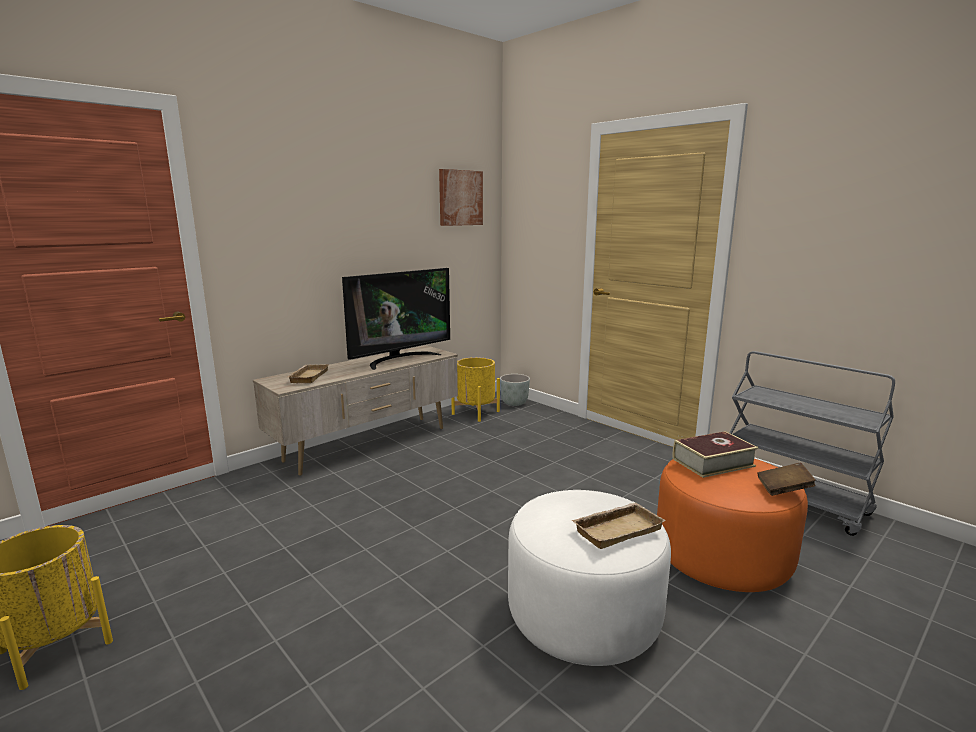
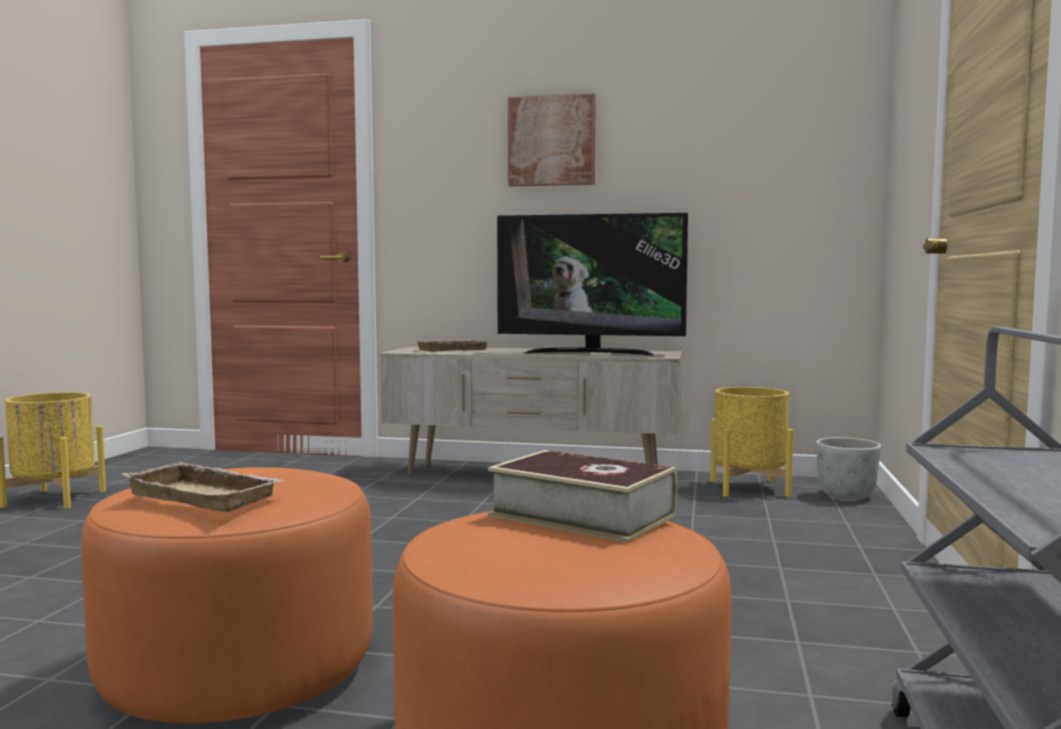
camera: 55 degrees right, 10 degrees down
(460, 198) = (780, 105): picture -> picture (552, 141)
(583, 616) = (237, 672): white ottoman -> orange ottoman
(784, 489) = (531, 569): brown book -> none

